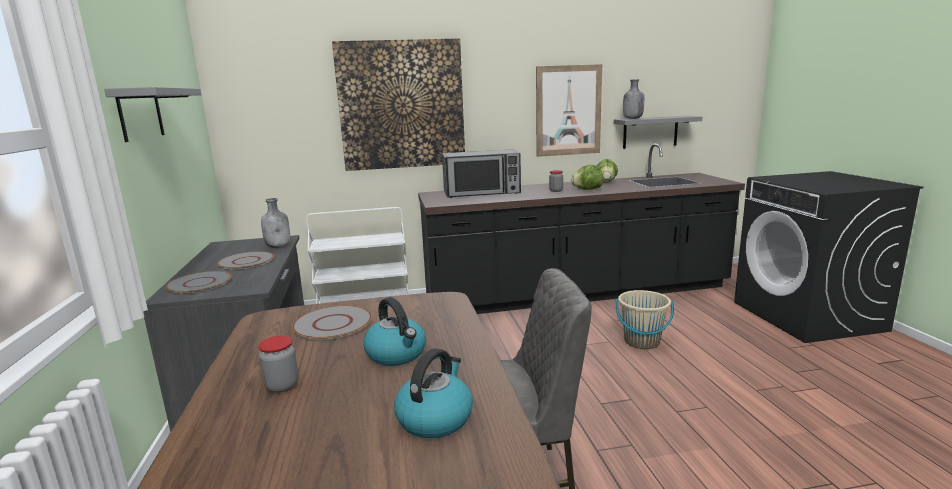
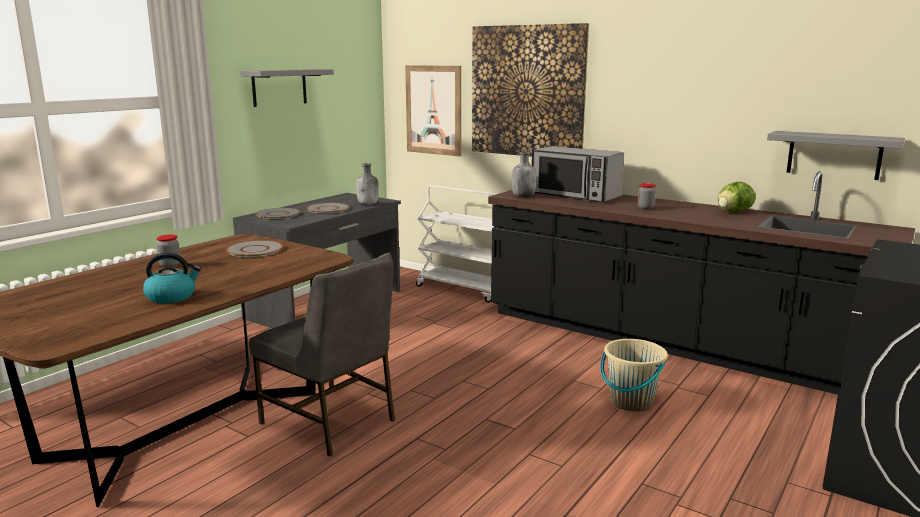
camera: 45 degrees right, 0 degrees up
(397, 354) = (234, 271): kettle -> none
(568, 111) = (711, 113): picture -> picture (433, 110)
(587, 189) = (680, 214): lettuce -> none
(632, 119) = (790, 133): grey bottle -> grey bottle (523, 197)

